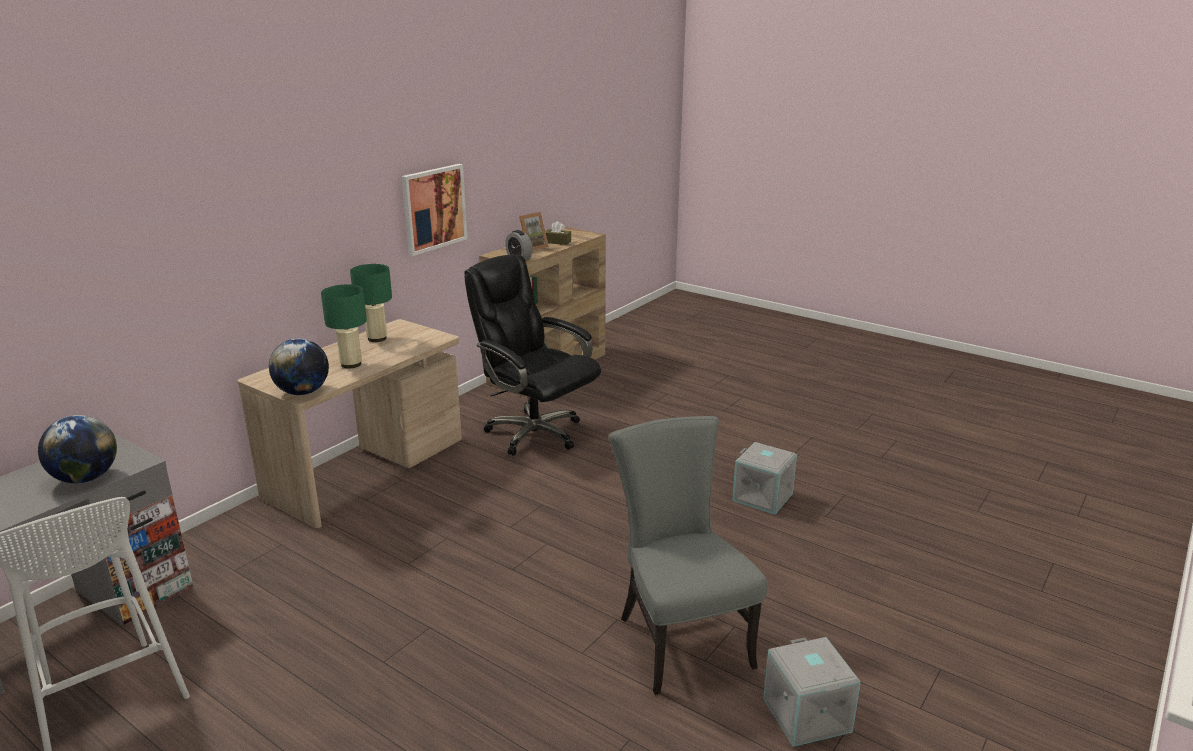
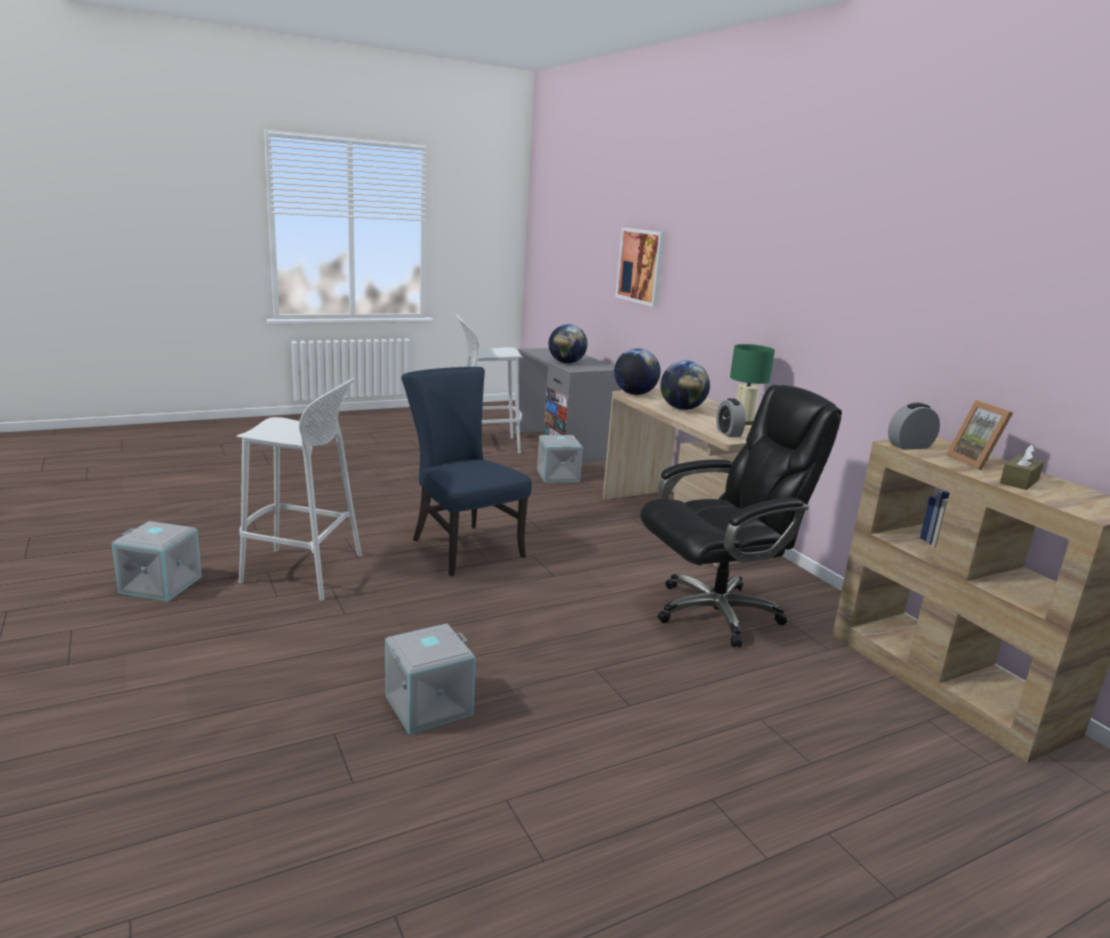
camera: 115 degrees right, 5 degrees down
(246, 579) = (557, 475): none -> grey storage box
(350, 364) = (682, 408): green table lamp -> globe
(424, 339) = (728, 433): none -> alarm clock
(434, 208) = (886, 335): picture -> picture (641, 266)
(528, 569) = (462, 546): none -> blue chair
(679, 637) = (303, 571): grey chair -> white stool

